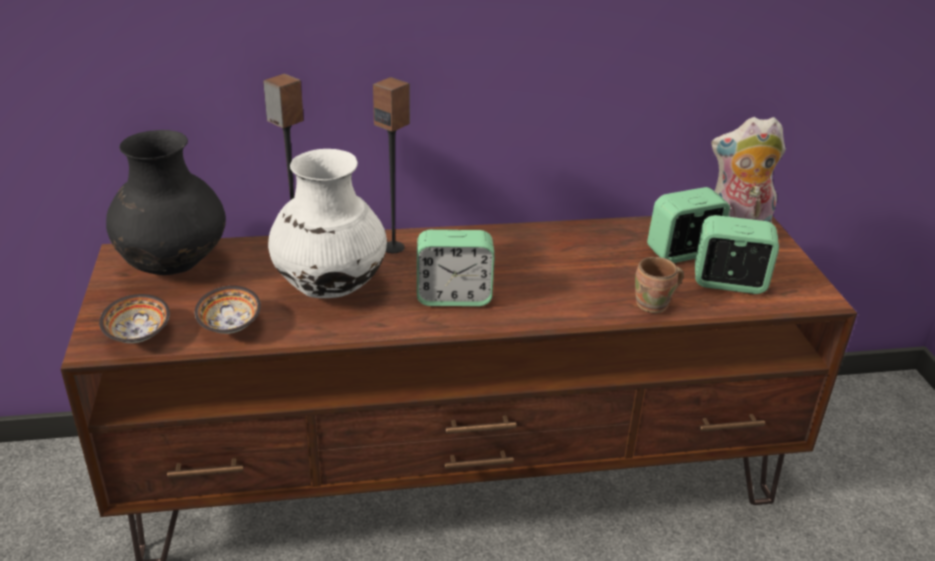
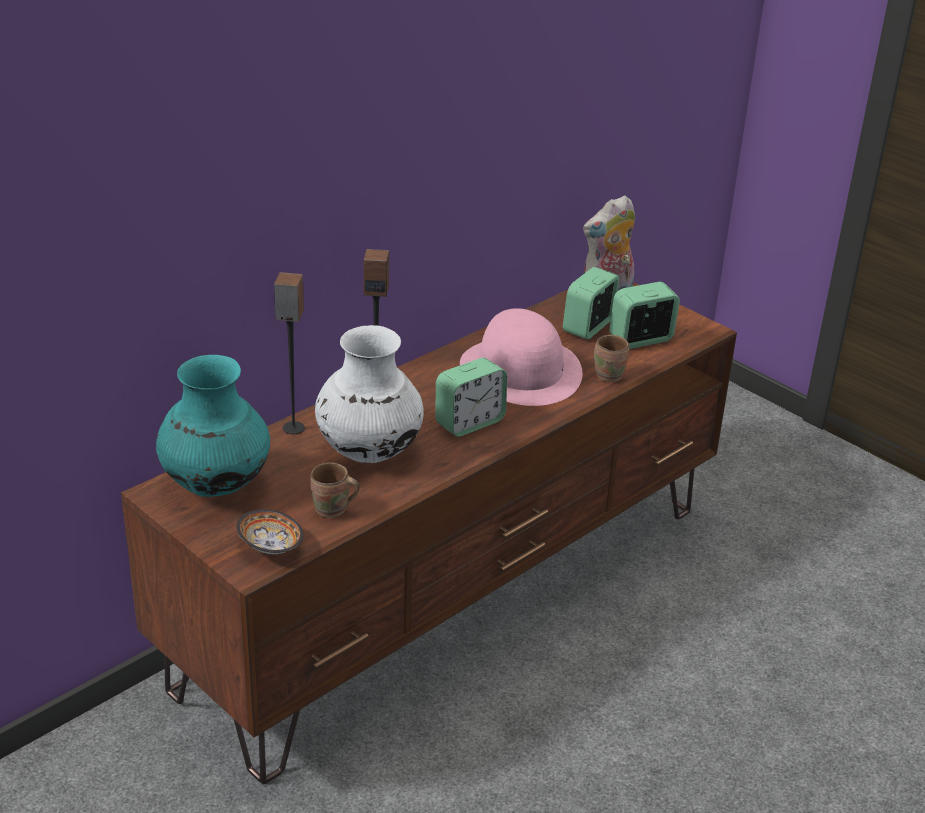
camera: 35 degrees left, 0 degrees up
(174, 265) = (215, 484): black vase -> turquoise vase
(230, 326) = (332, 510): bowl -> brown mug
(563, 269) = (521, 371): none -> pink hat

